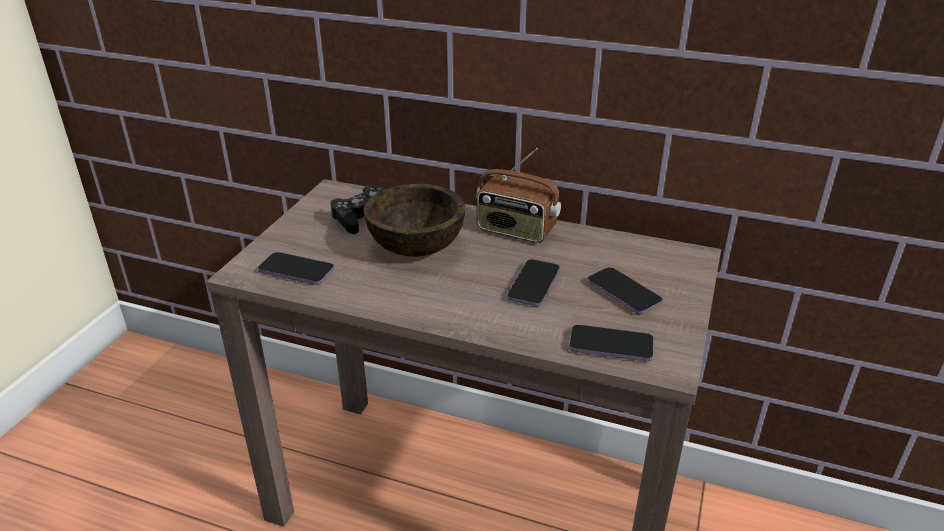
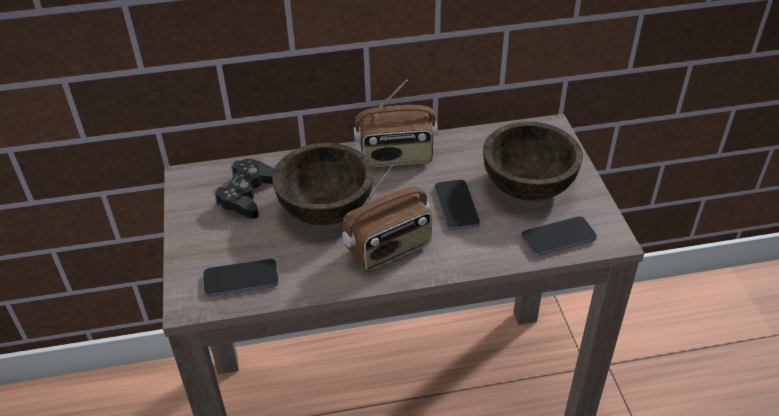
camera: 30 degrees left, 10 degrees up
(437, 294) = (389, 249): none -> radio
(623, 293) = (528, 185): phone -> brown bowl

